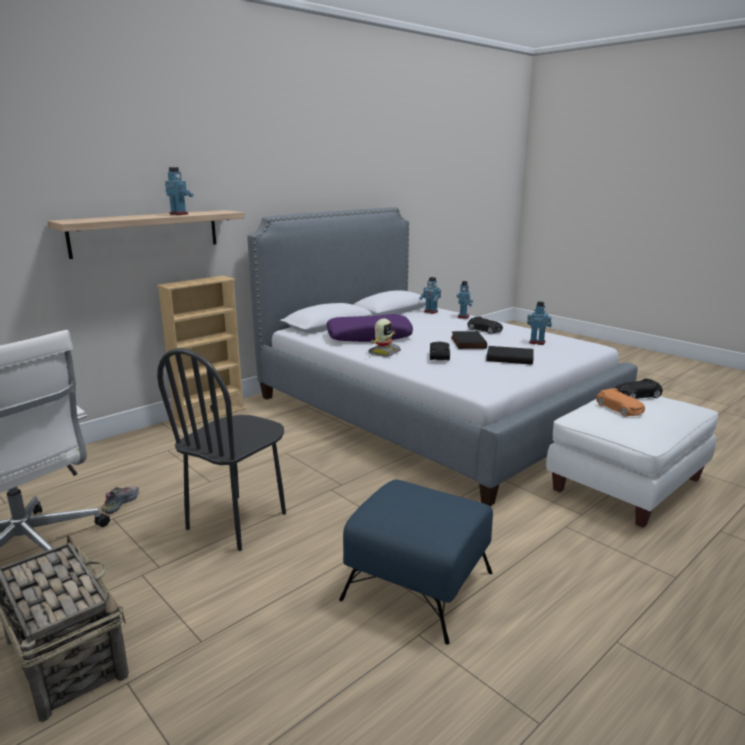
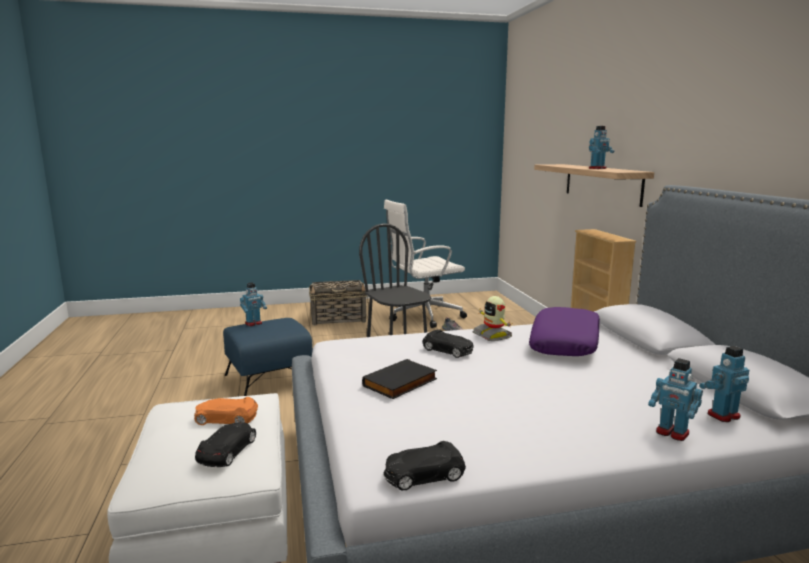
camera: 120 degrees right, 5 degrees down
(467, 342) = (490, 380): black book -> none
(485, 330) = (554, 417): black toy car -> black toy car (423, 475)
(537, 342) = (449, 431): toy robot -> toy robot (253, 323)

